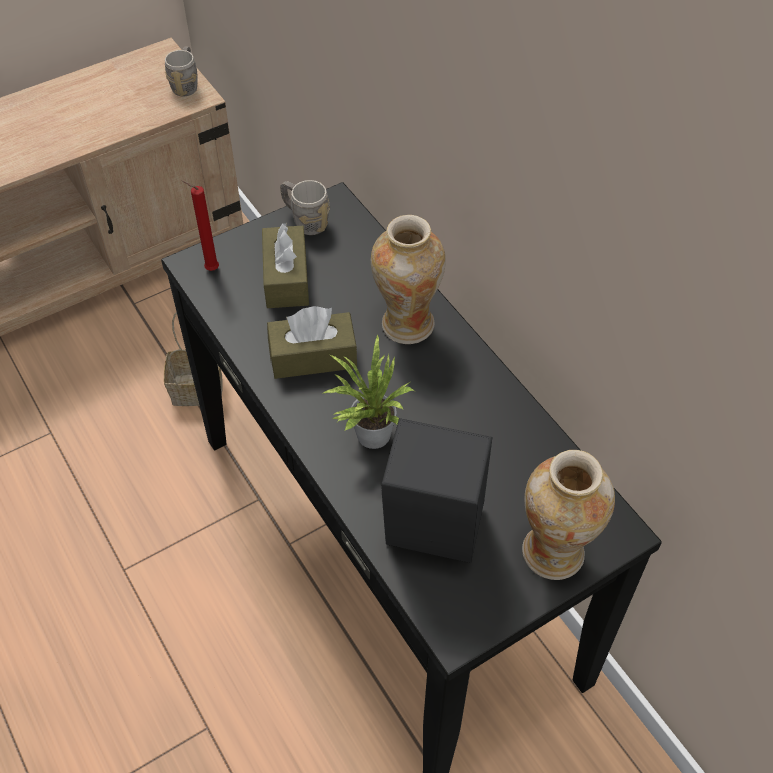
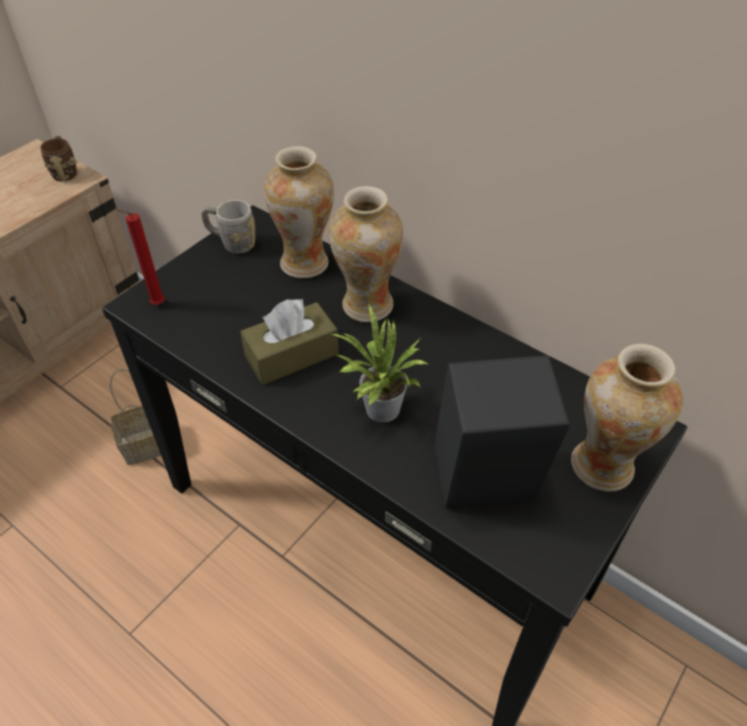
camera: 20 degrees left, 5 degrees down
(186, 84) = (65, 171): grey mug -> brown mug
(286, 278) = (235, 294): brown tissue box -> none
(366, 262) = (305, 263): none -> vase

